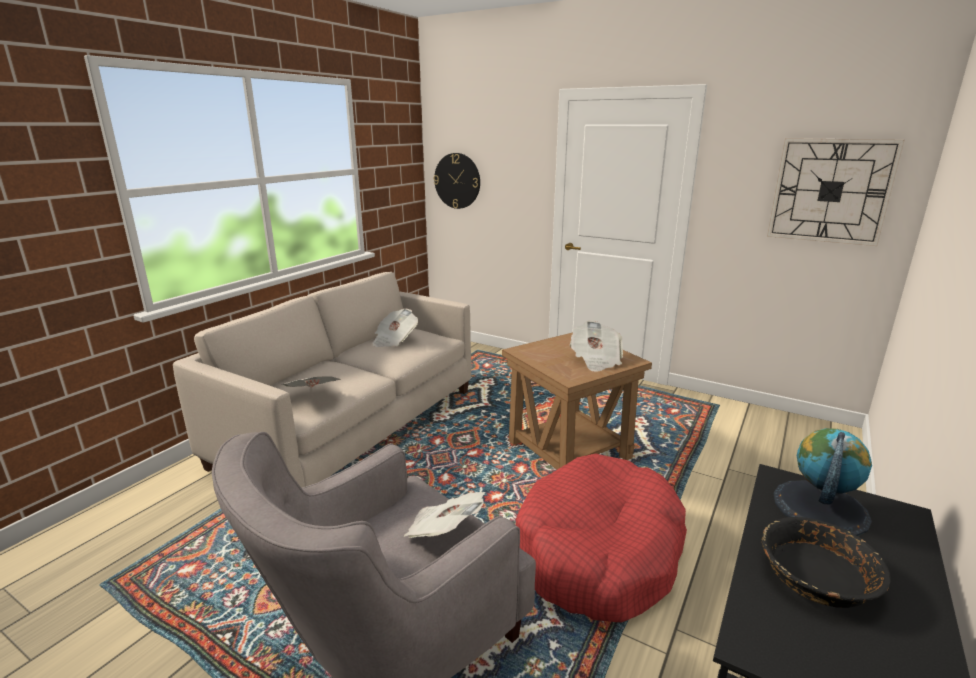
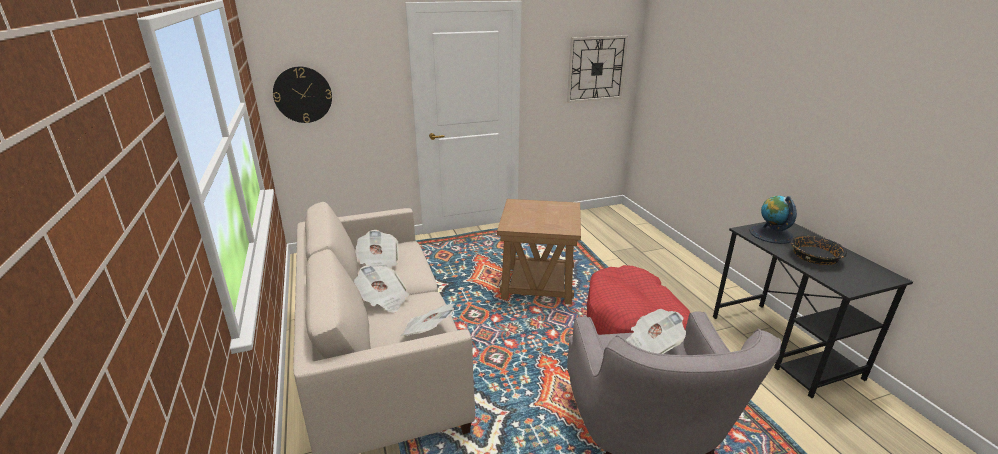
camera: 50 degrees left, 5 degrees up
(595, 360) = (556, 213): newspaper -> newspaper (383, 300)

